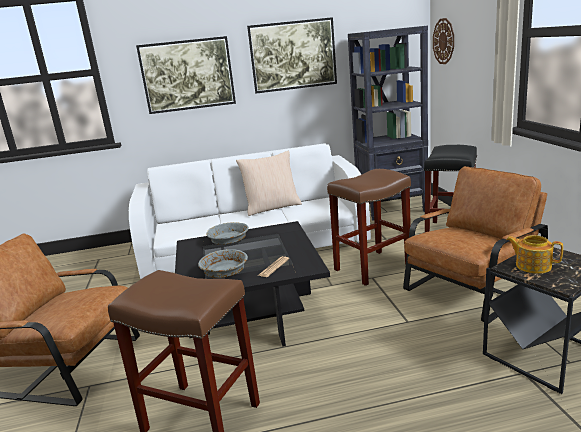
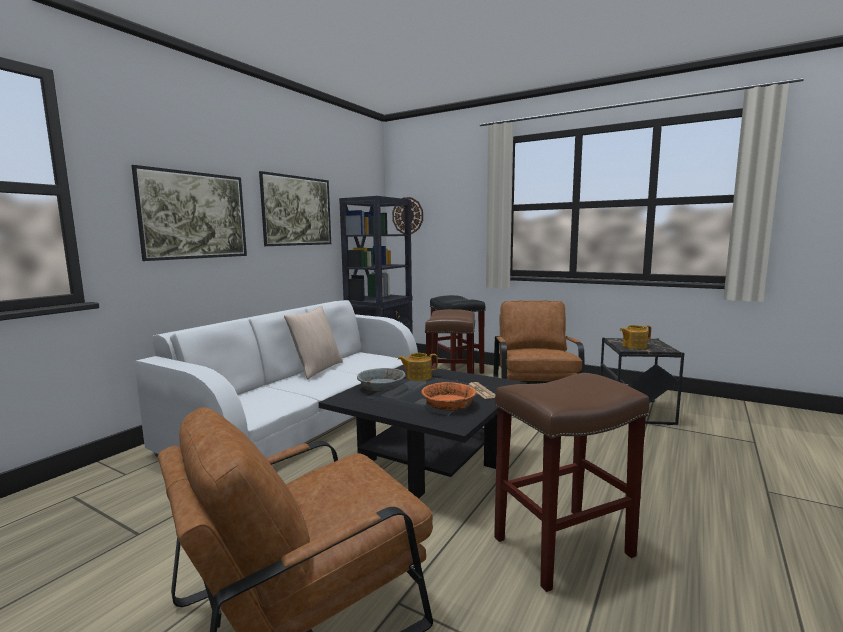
camera: 50 degrees left, 10 degrees down
(224, 271) = (449, 405): grey bowl -> orange bowl
(271, 237) = (418, 377): none -> teapot

